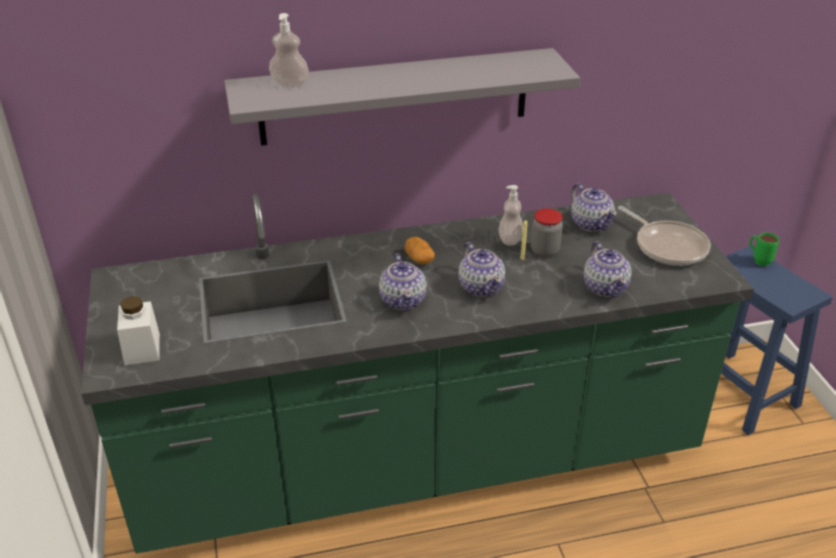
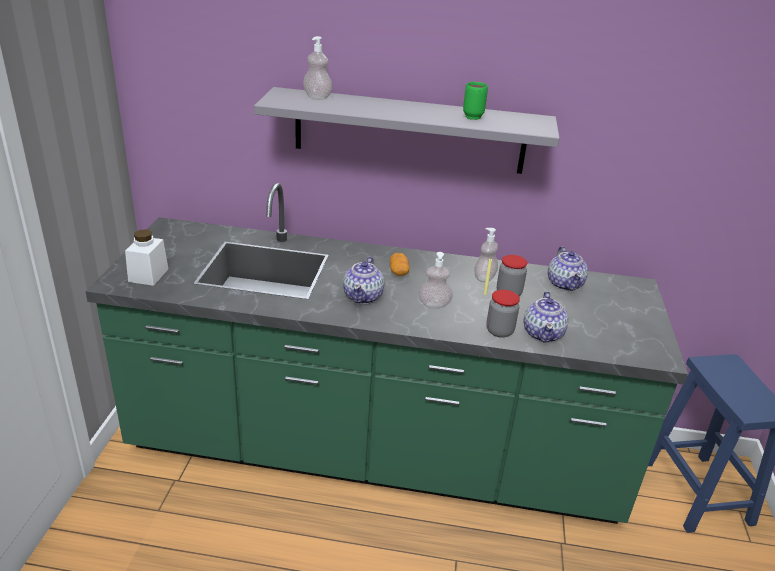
camera: 20 degrees right, 5 degrees down
(481, 287) = (434, 304): teapot -> soap dispenser
(563, 297) = (499, 331): none -> jar
(667, 246) = (624, 319): frying pan -> none
(758, 260) = (736, 368): green mug -> green mug (471, 116)

